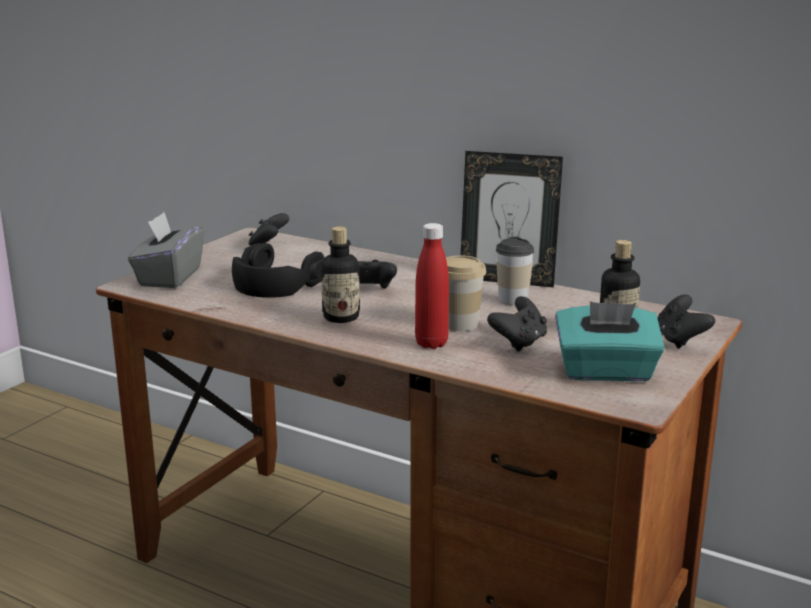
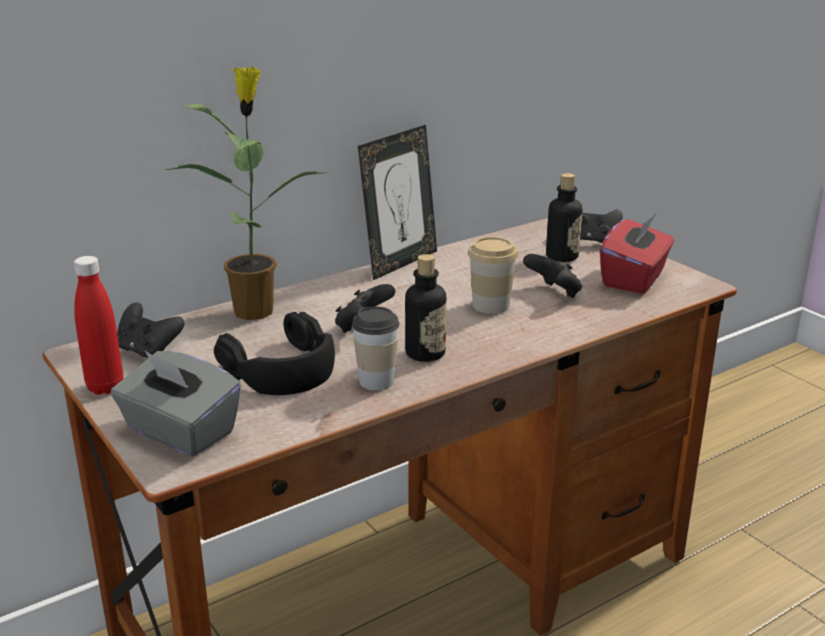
camera: 65 degrees left, 5 degrees up
(360, 258) = (255, 310): none -> potted plant
(431, 343) = (528, 327): red bottle -> red bottle (105, 387)
(512, 300) = (451, 272): cup -> cup (376, 381)
(605, 372) = (634, 279): turquoise tissue box -> red tissue box

